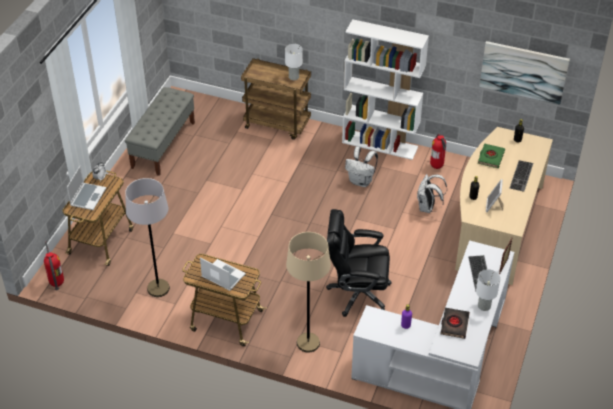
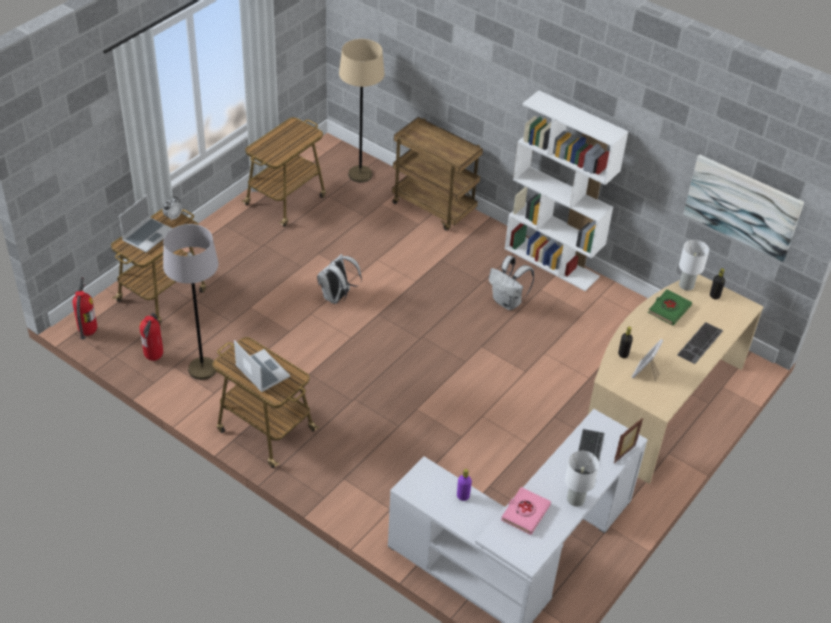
camera: 15 degrees right, 0 degrees up
(163, 145) = (286, 199): grey bench -> cart
(294, 77) = (460, 151): white table lamp -> white table lamp (686, 285)
(308, 343) = (353, 486): beige floor lamp -> beige floor lamp (360, 175)
(357, 293) = (442, 440): black office chair -> none
(427, 208) = (579, 356): white backpack -> white backpack (337, 297)
(437, 167) = (613, 307): fire extinguisher -> fire extinguisher (154, 357)
(454, 324) = (525, 513): black book -> pink book

